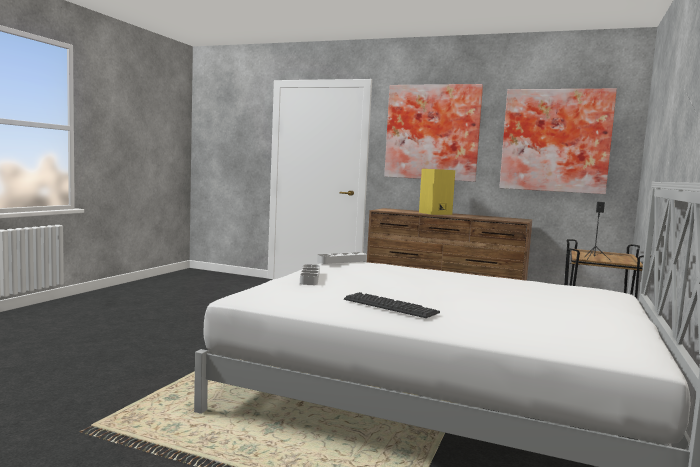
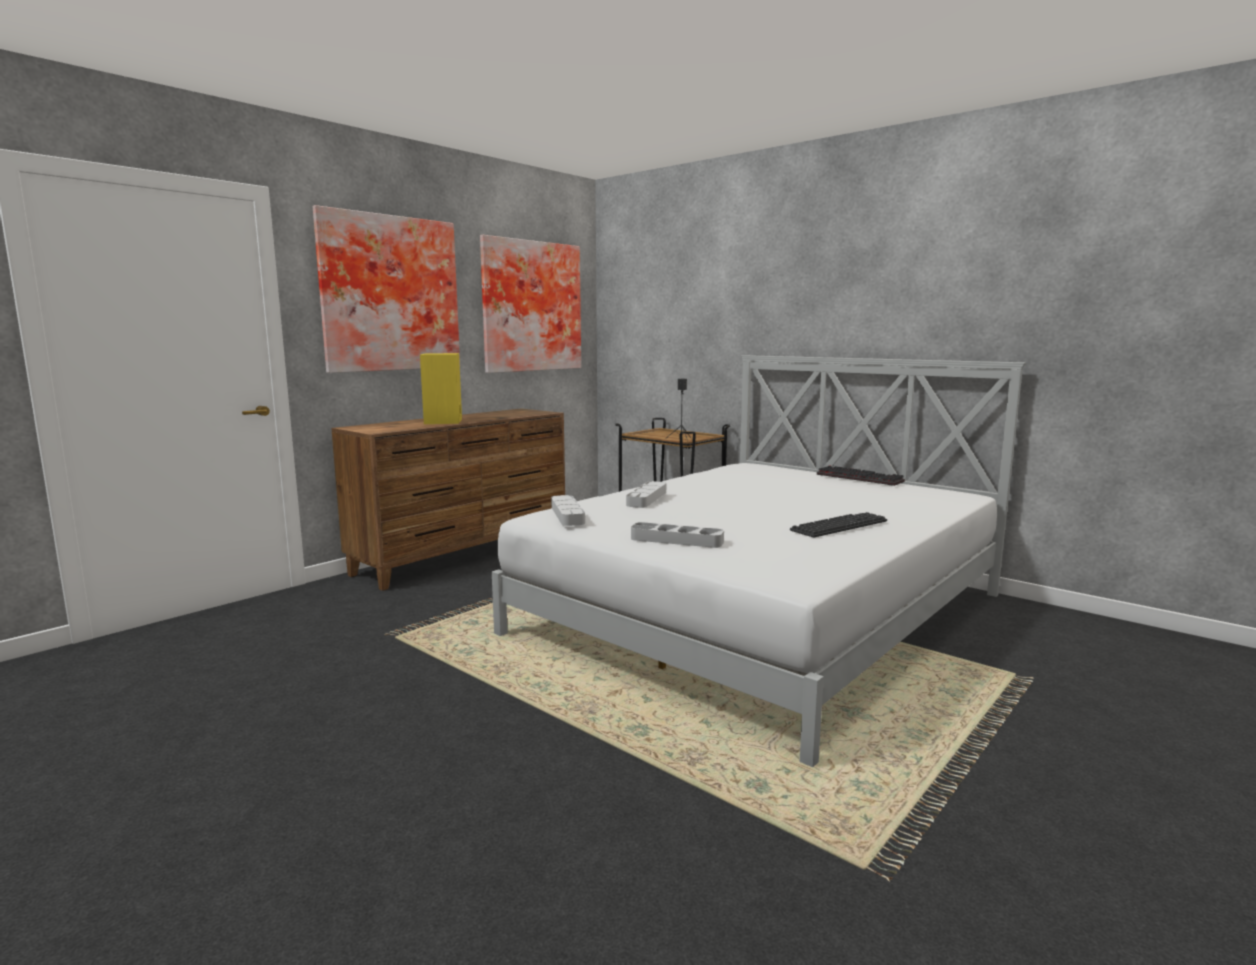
camera: 70 degrees left, 5 degrees up
(402, 269) = (647, 498): none -> grey tray
(626, 320) = (861, 478): none -> keyboard

